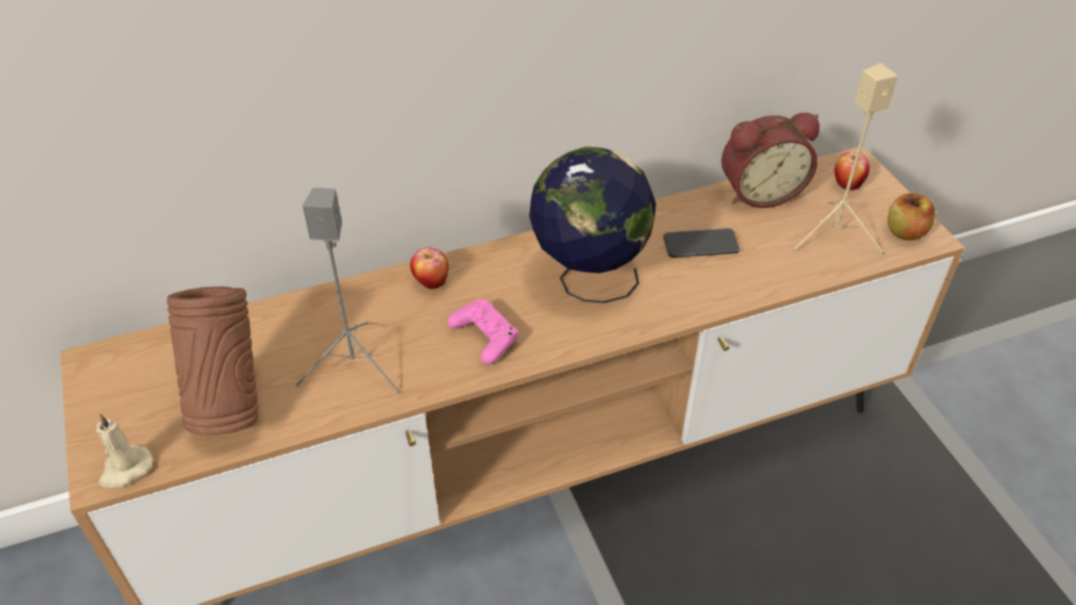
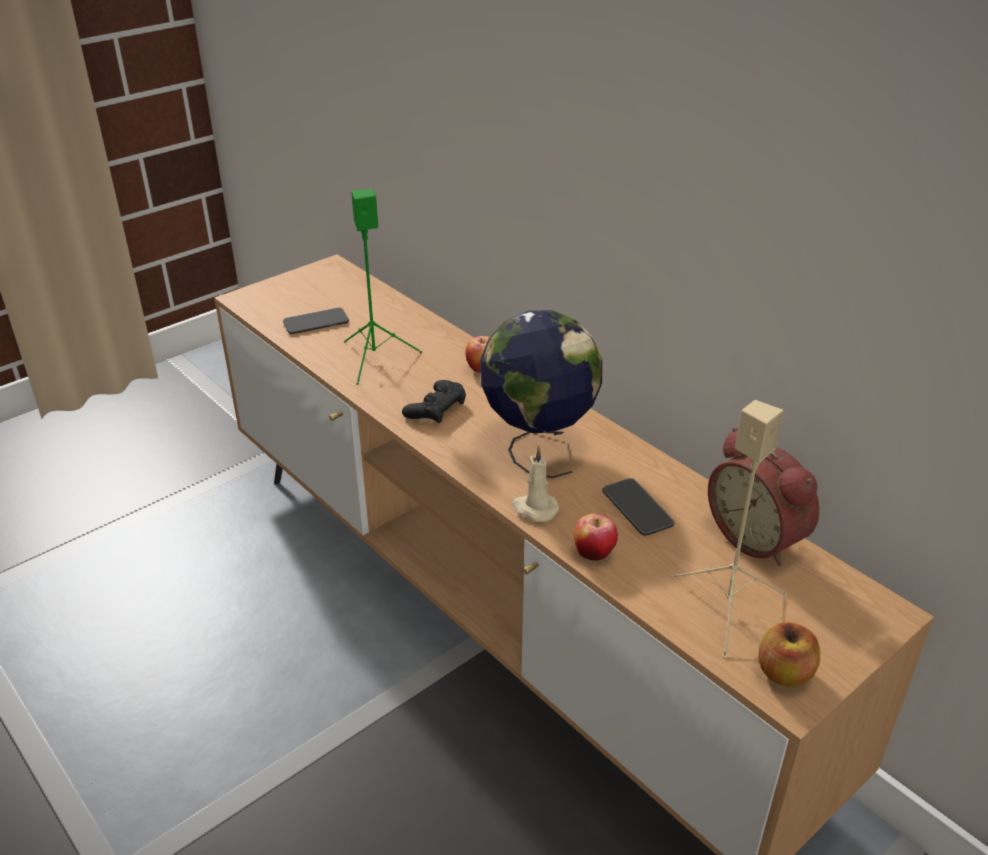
camera: 70 degrees right, 10 degrees down
(125, 469) = (249, 304): beige candle -> beige candle (534, 509)
(230, 405) = (316, 322): brown vase -> phone
(355, 366) = (374, 359): grey speaker -> green speaker
(485, 336) = (436, 408): pink game controller -> black game controller
(847, 185) = (835, 609): apple -> apple (594, 553)

